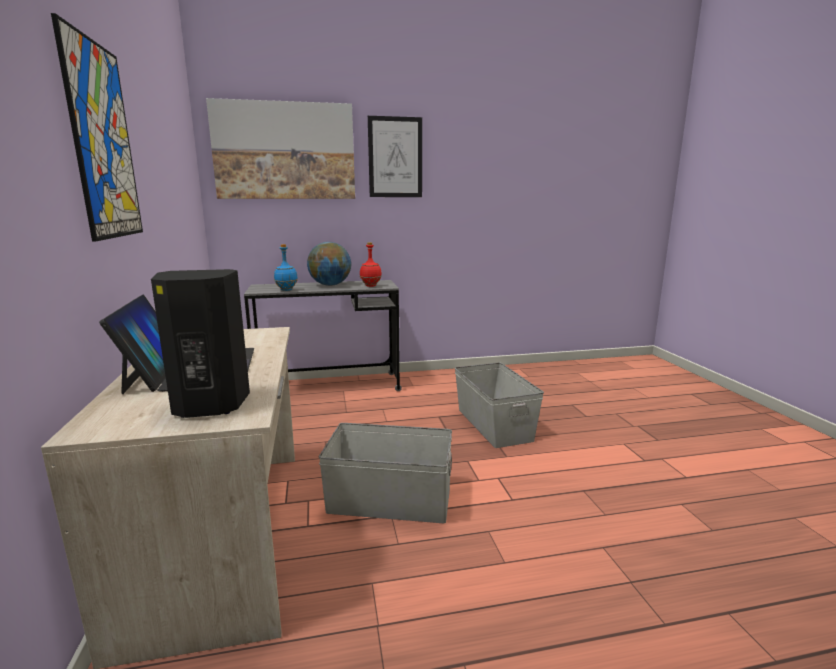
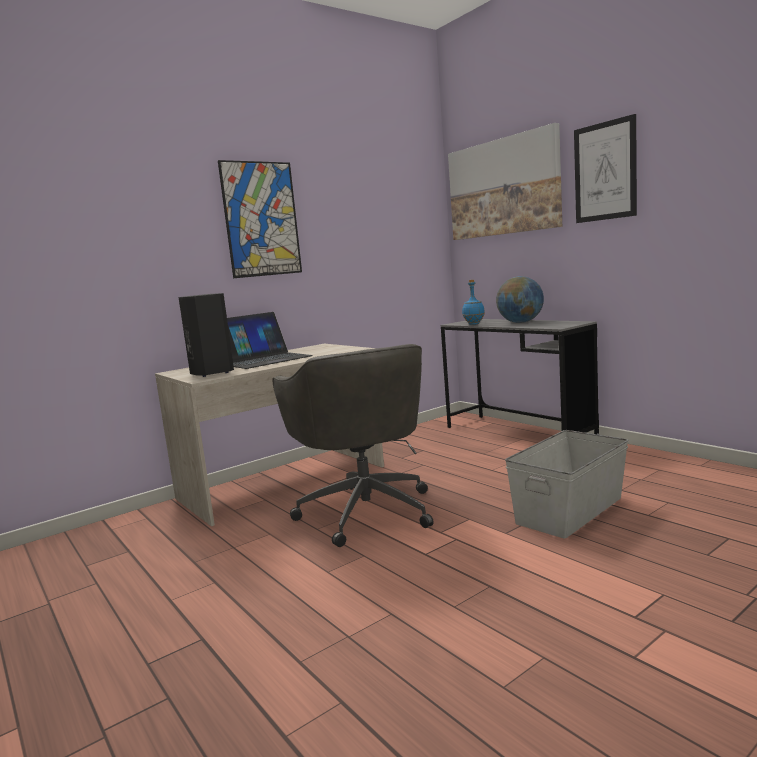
camera: 65 degrees right, 5 degrees down
(371, 286) = (547, 325): red bottle -> none
(390, 501) = (365, 510): grey storage box -> grey office chair

